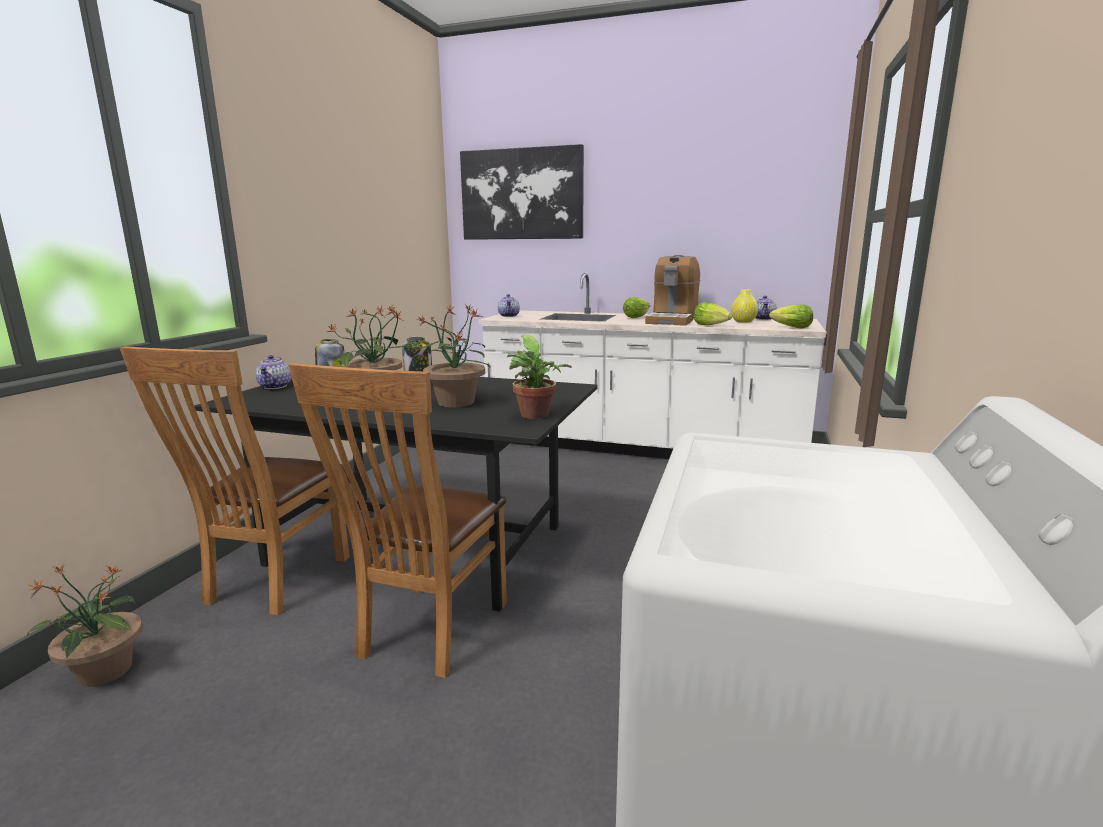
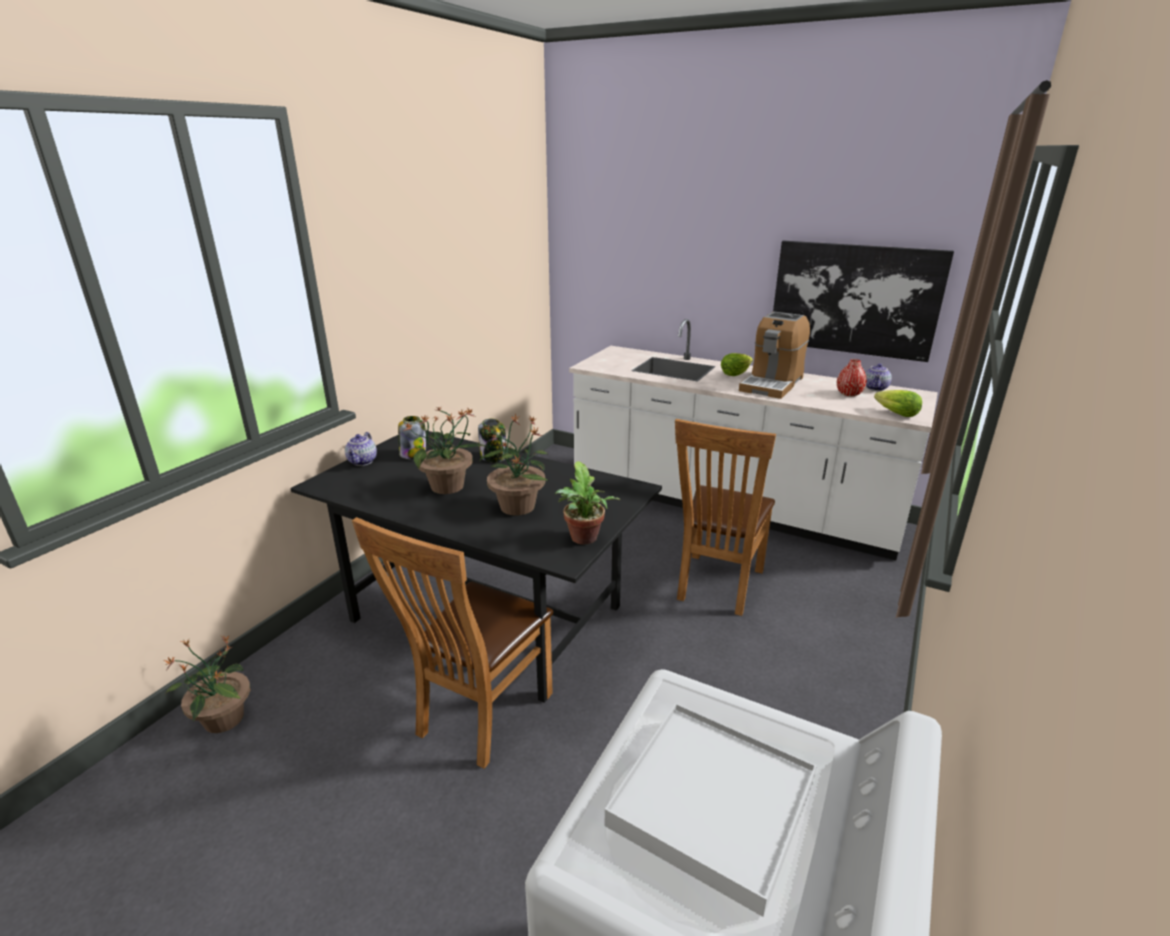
camera: 10 degrees right, 10 degrees up
(271, 583) = (357, 642): brown chair -> brown chair (716, 586)
(509, 316) = (602, 361): teapot -> none
(521, 194) = (626, 224): picture -> picture (854, 299)
(711, 325) = (809, 401): lettuce -> none
(743, 321) = (849, 394): yellow vase -> red vase
(816, 497) = (712, 803): none -> white tray

